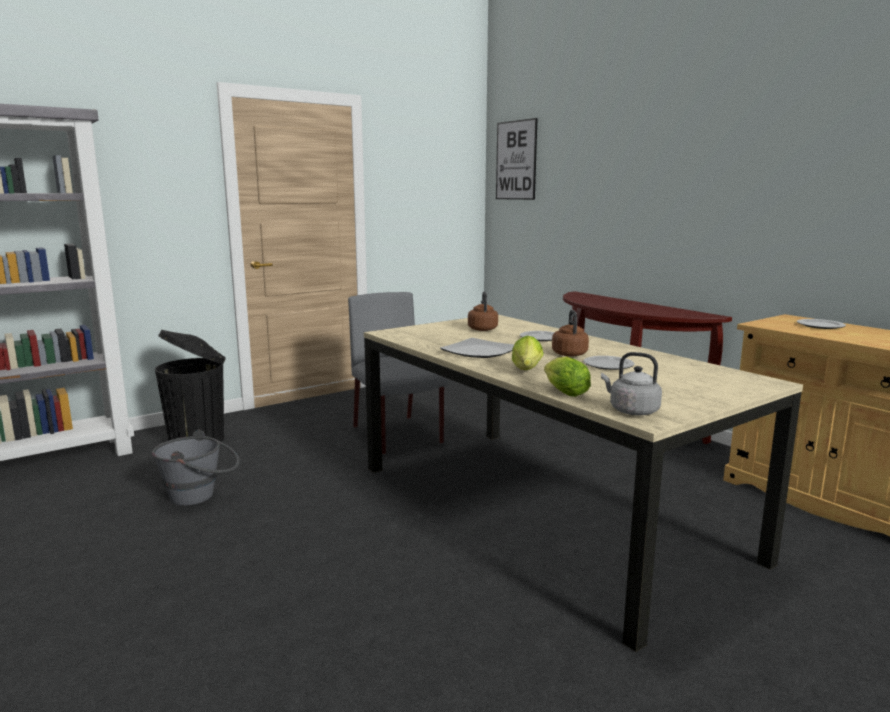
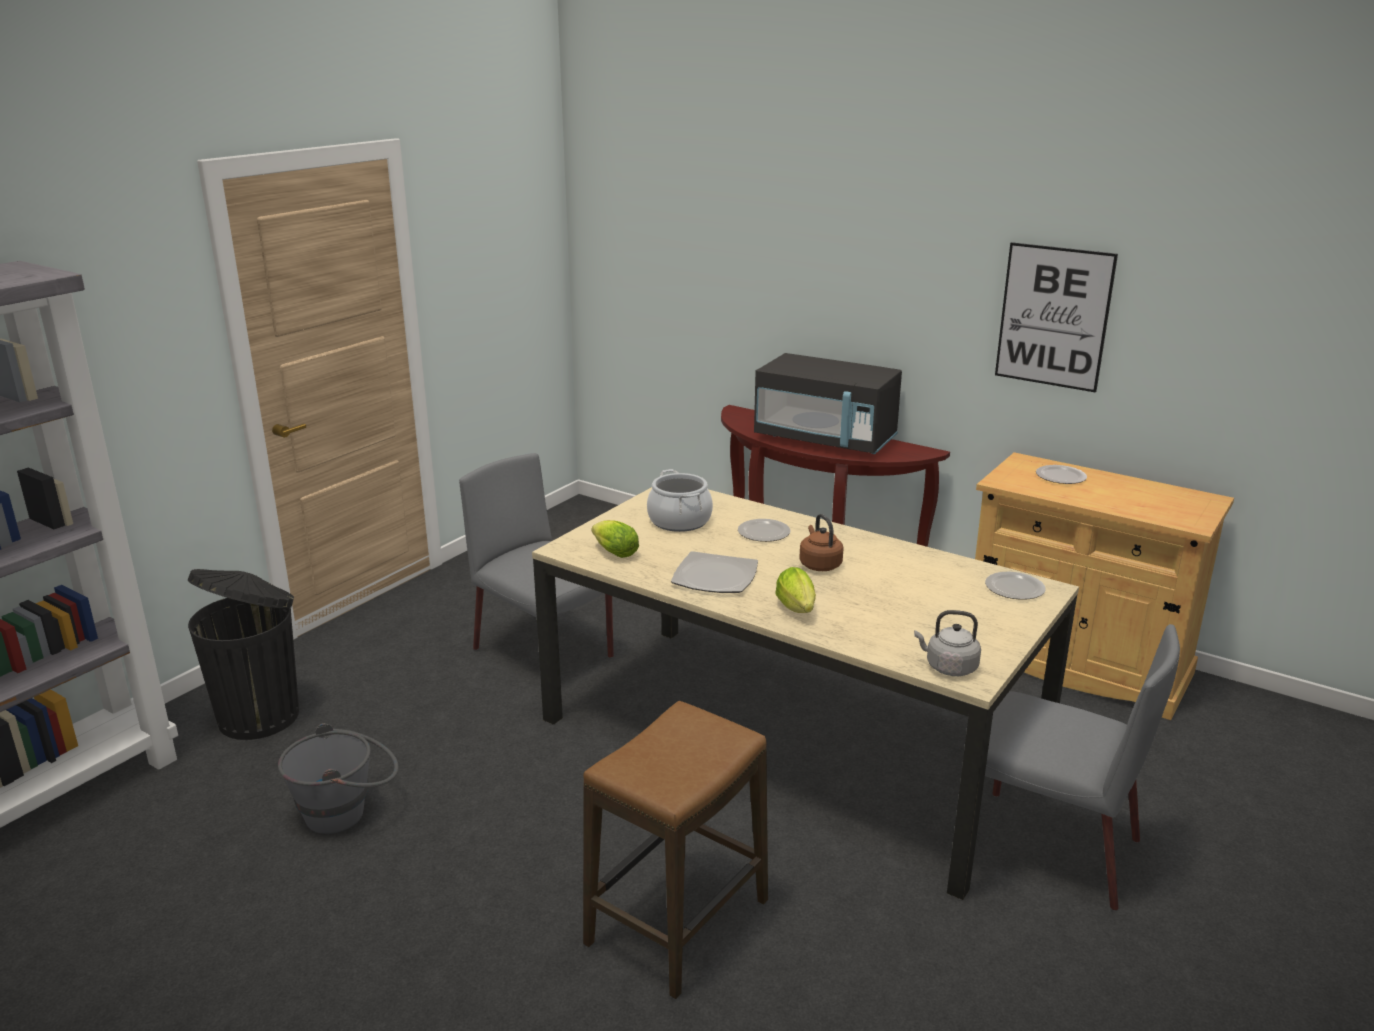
camera: 20 degrees left, 10 degrees up
(369, 609) = (677, 922): none -> stool
(482, 329) = (679, 521): brown kettle -> cooking pot
(516, 160) = (621, 209): picture -> picture (1053, 317)
(563, 392) = (862, 646): lettuce -> lettuce (613, 552)
(607, 365) = (874, 582): plate -> plate (1013, 588)
(632, 306) = (825, 440): none -> black microwave
(745, 628) = (1046, 847): none -> grey chair

